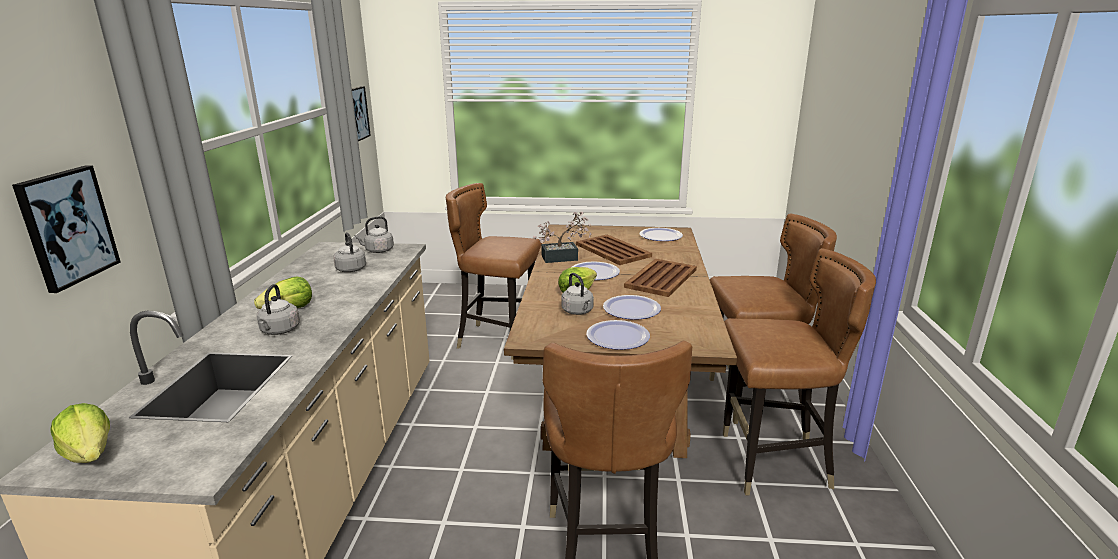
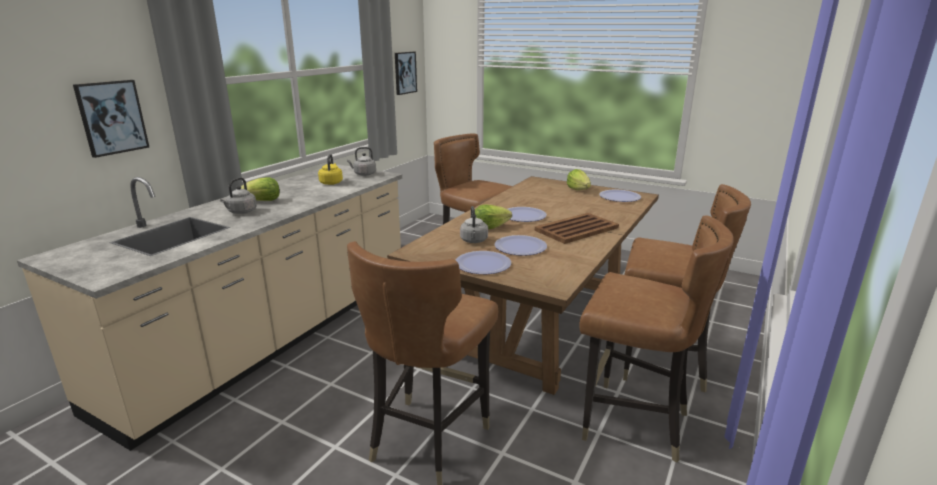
camera: 25 degrees right, 0 degrees up
(90, 454) = (70, 256): lettuce -> lettuce (578, 190)
(350, 269) = (331, 182): grey kettle -> yellow kettle
(564, 257) = (512, 201): potted plant -> none
(613, 251) = (560, 202): brown tray -> none

